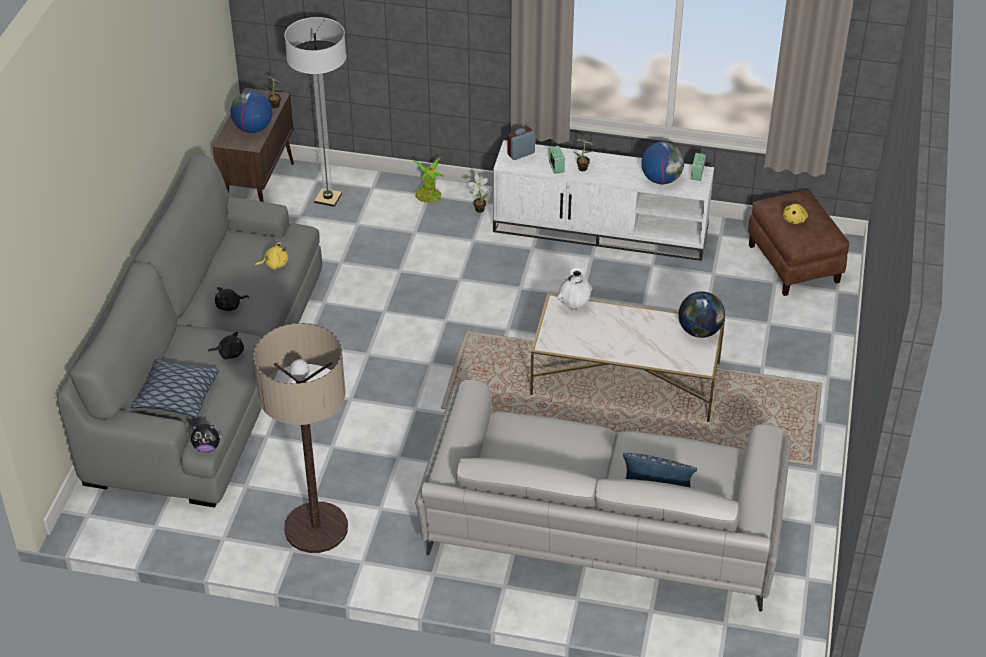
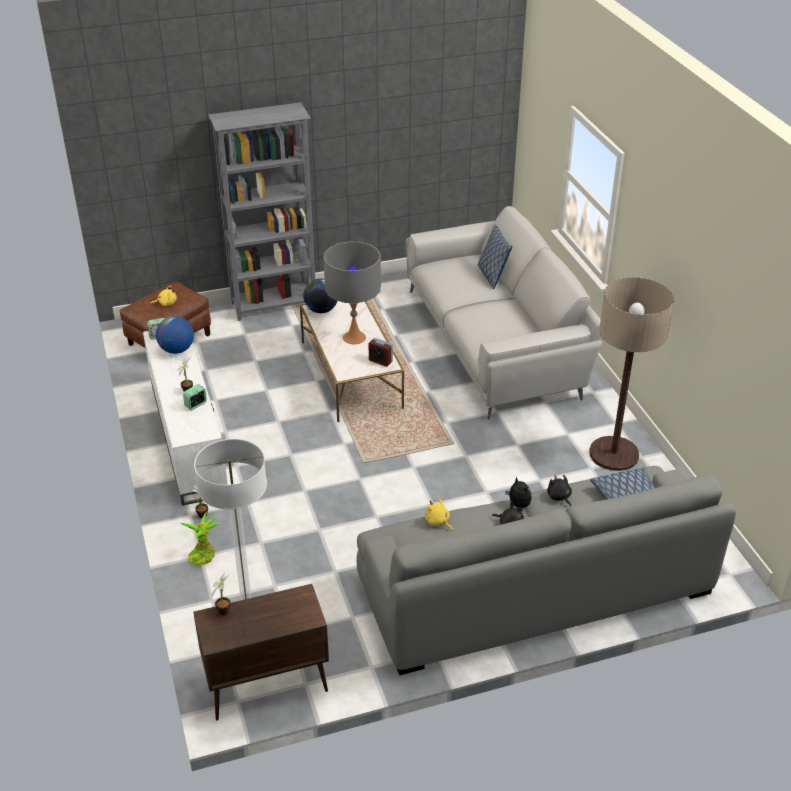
camera: 120 degrees left, 5 degrees down
(207, 447) = (651, 468): plush toy -> plush toy (518, 505)
(253, 129) = (276, 608): globe -> none
(521, 154) = (188, 430): alarm clock -> alarm clock (380, 361)
(574, 305) = (339, 367): white vase -> none
(622, 336) = (354, 337): none -> grey table lamp
(818, 367) = (275, 305): none -> grey bookcase

